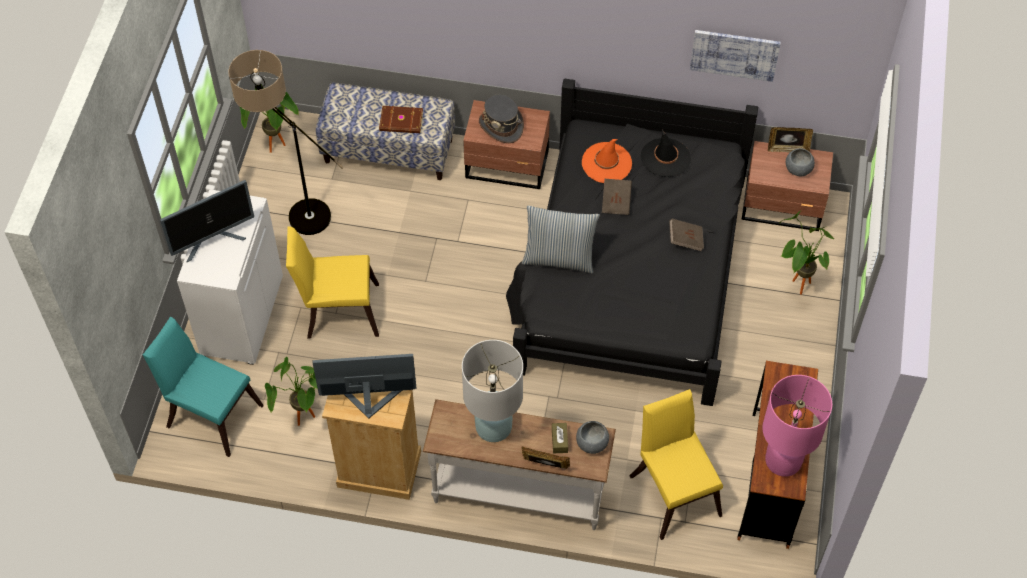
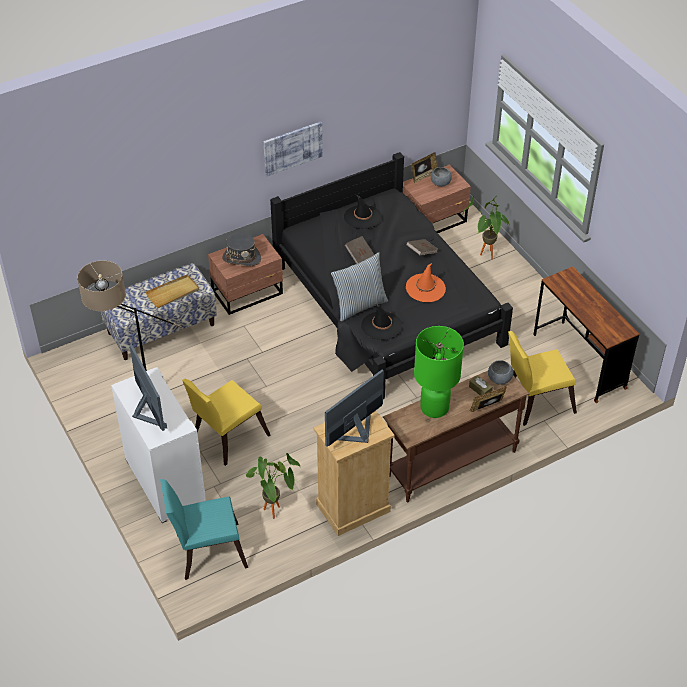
camera: 40 degrees left, 10 degrees down
(213, 240) = (148, 411): monitor -> monitor turned 45 degrees counterclockwise
(276, 149) = (82, 372): potted plant -> none
(401, 122) = (173, 293): brown book -> beige tray
(494, 426) = (434, 407): white table lamp -> green table lamp
(519, 493) = (451, 462): white console table -> brown console table
(557, 297) = (381, 326): none -> black hat
(606, 163) = (331, 239): orange hat -> orange hat (425, 288)
(673, 489) = (534, 401): yellow chair -> yellow chair turned 45 degrees counterclockwise
(734, 54) = (379, 117): picture -> picture (292, 148)
(783, 460) = (606, 322): pink table lamp -> none

